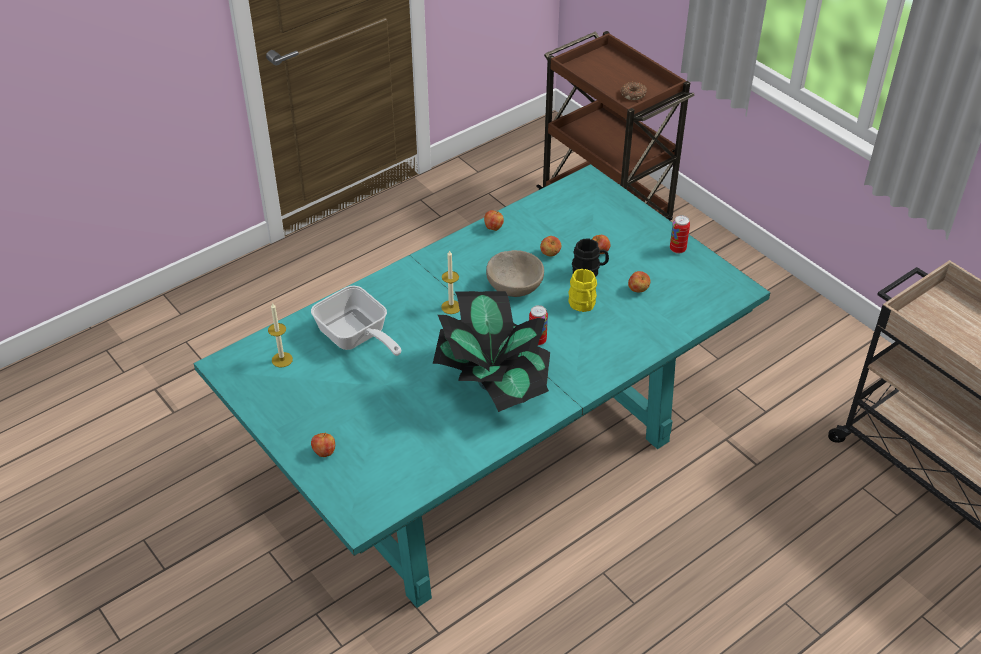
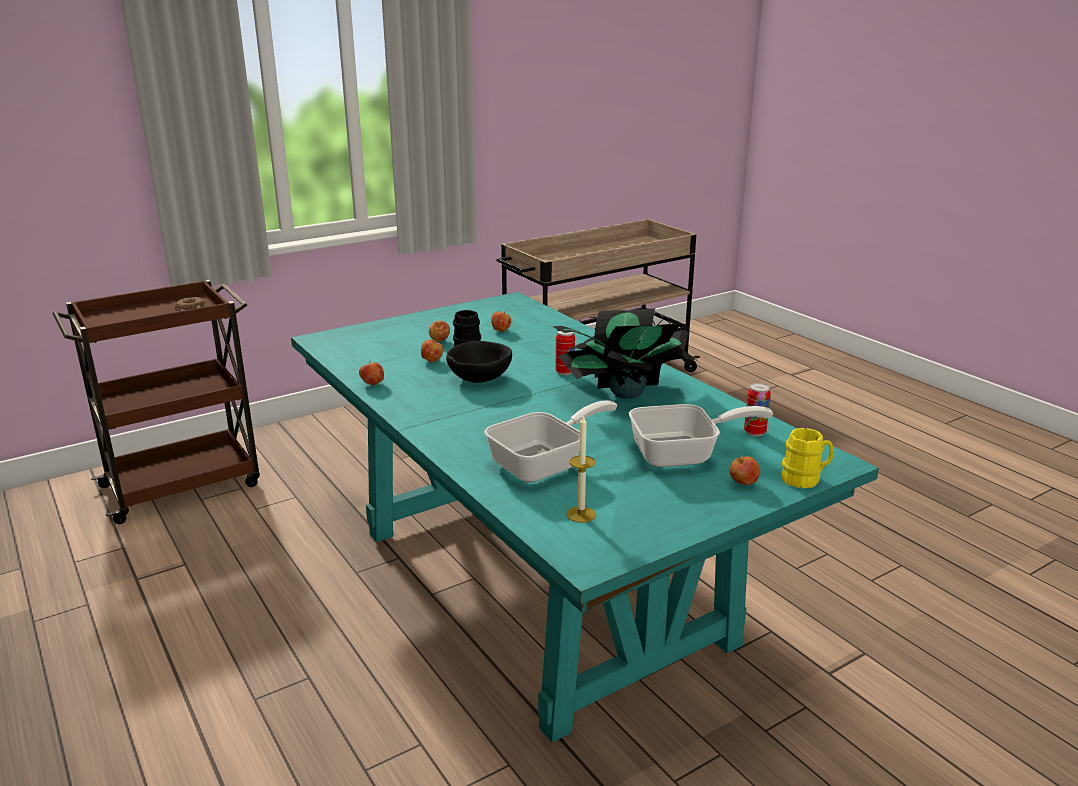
camera: 85 degrees left, 20 degrees down
(373, 418) = (683, 454): none -> frying pan
(451, 307) = (503, 409): candle -> none
(515, 287) = (480, 378): beige bowl -> black bowl
(583, 305) = (517, 351): yellow mug -> yellow mug (805, 478)
(677, 249) = (449, 314): can -> can (754, 432)

